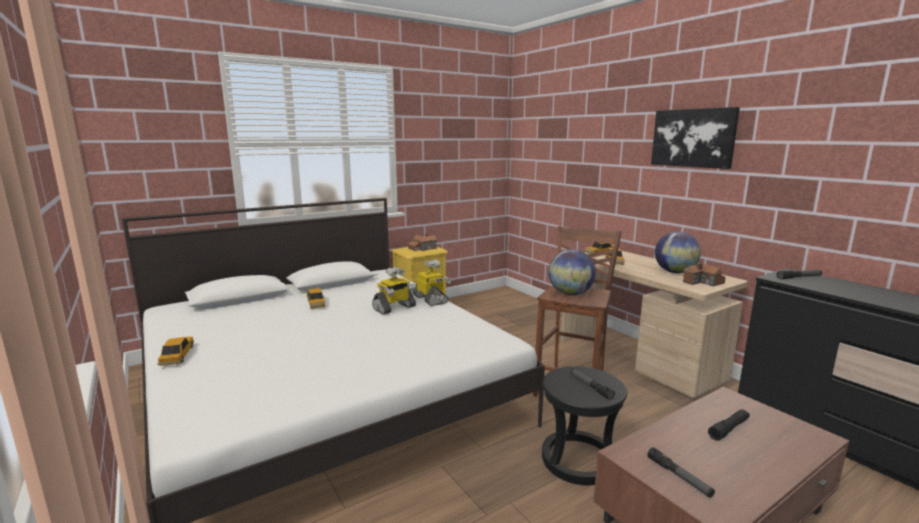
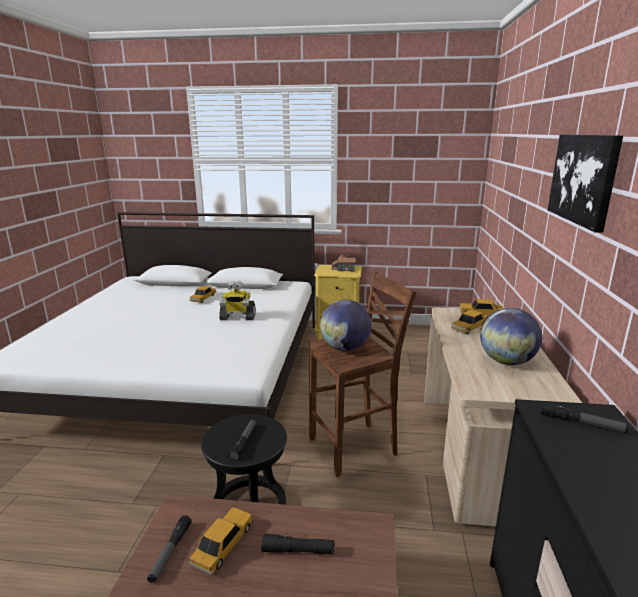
camera: 40 degrees right, 5 degrees up
(177, 356) = (78, 312): toy car -> toy car (223, 545)
(431, 299) = (276, 318): toy robot -> none
(703, 282) = (505, 385): toy house -> none

